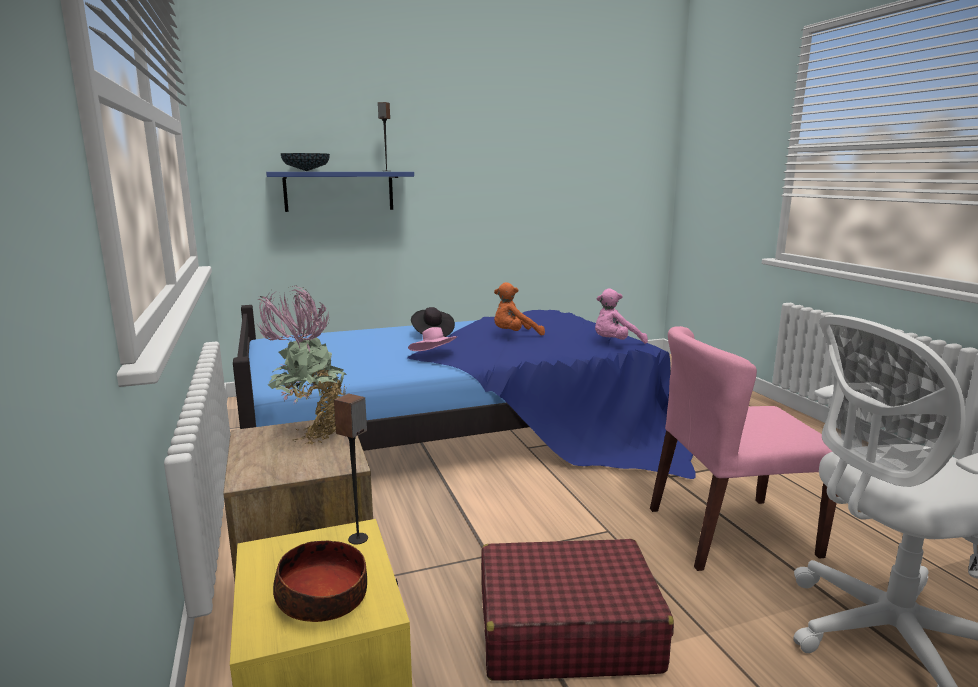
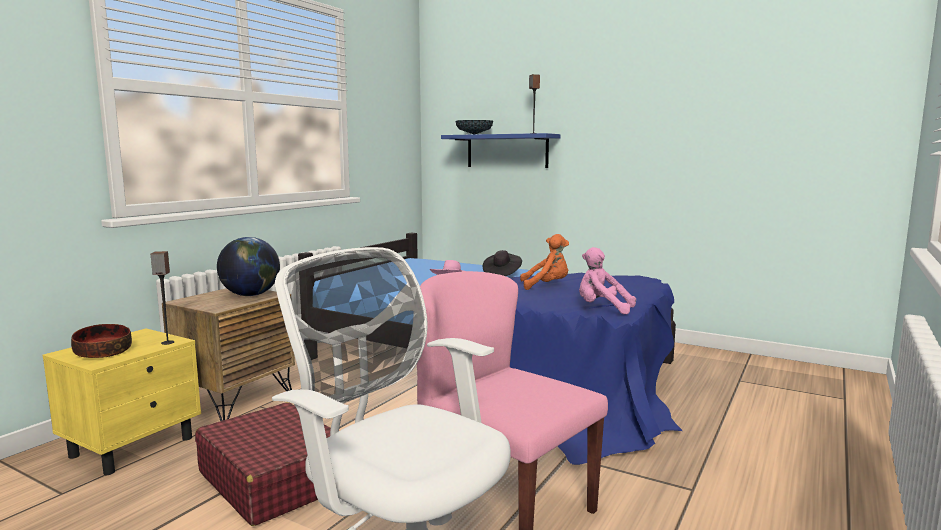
camera: 50 degrees right, 5 degrees down
(312, 434) = (251, 295): potted plant -> globe
(515, 335) = (546, 286): orange plush toy -> orange plush toy turned 150 degrees clockwise

